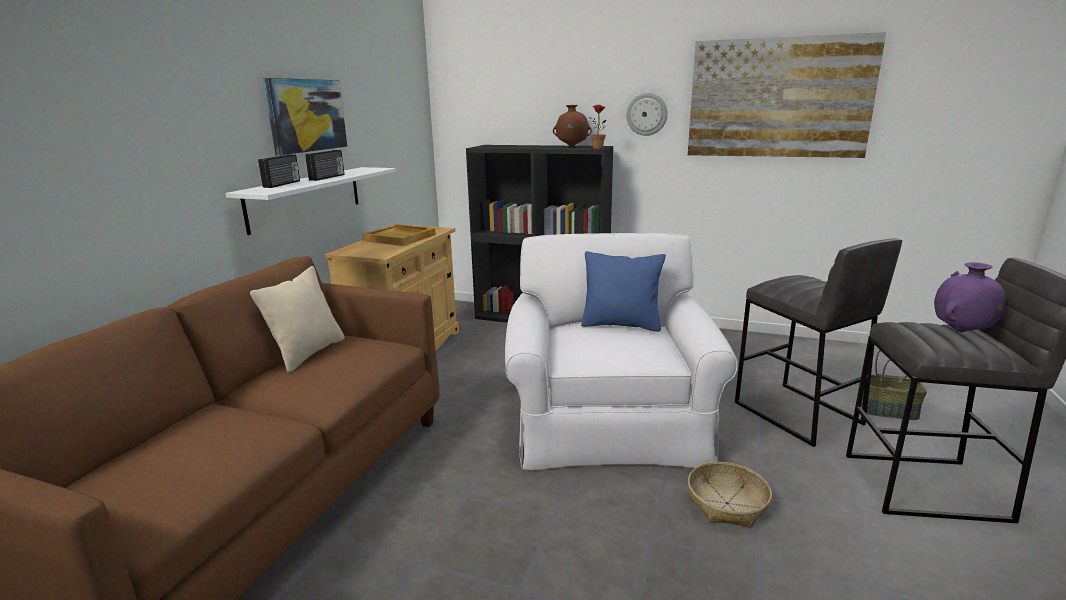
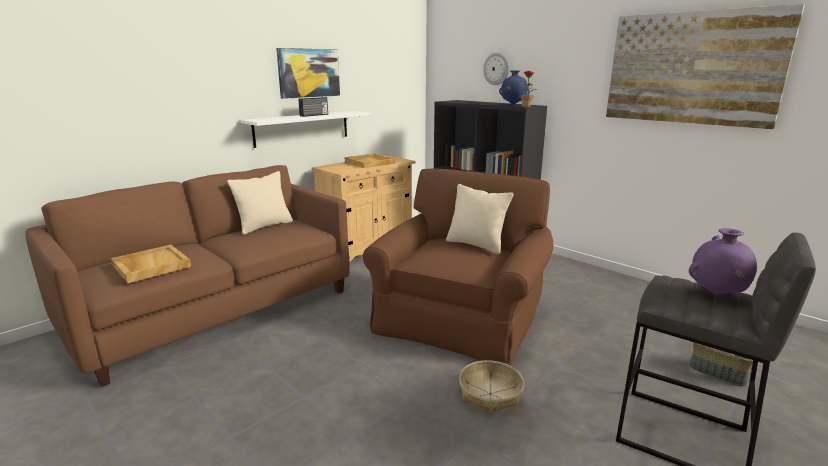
camera: 25 degrees right, 0 degrees up
(188, 461) = (150, 266): none -> beige tray
(283, 184) = (280, 117): radio -> none
(571, 146) = (513, 104): brown vase -> blue vase
(608, 417) = (461, 316): white armchair -> brown armchair
(621, 325) = (476, 245): blue pillow -> beige pillow
(646, 114) = (576, 80): wall clock -> wall clock (496, 69)
(797, 414) = (622, 352): grey stool -> none

